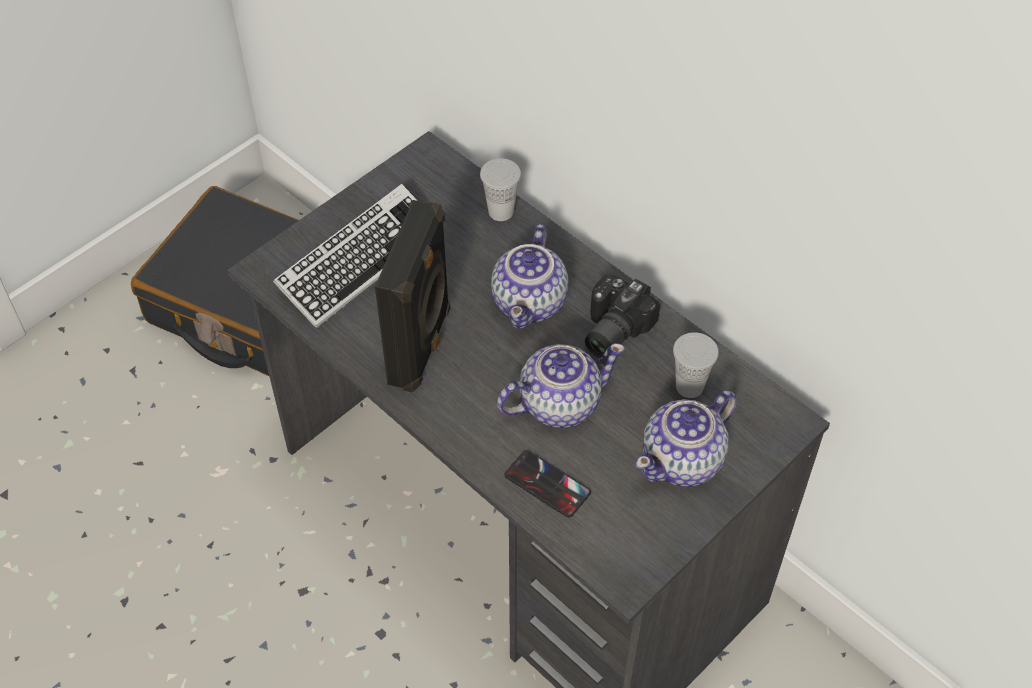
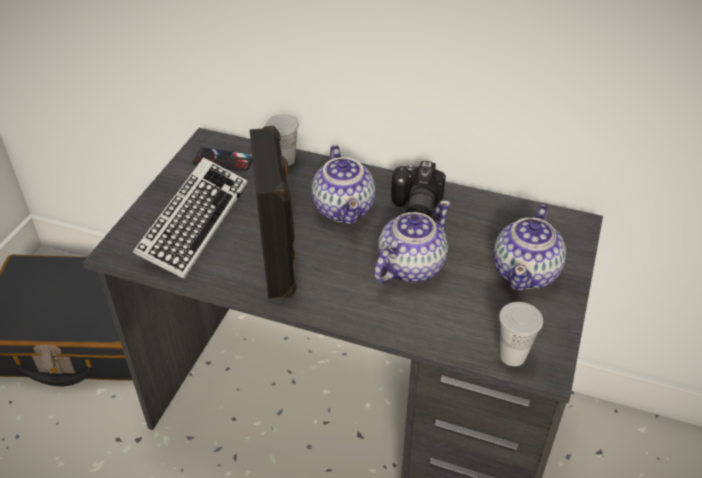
camera: 25 degrees left, 10 degrees down
(547, 484) = (440, 324): phone -> phone (223, 160)
(689, 386) = (494, 224): white cup -> white cup (512, 355)

